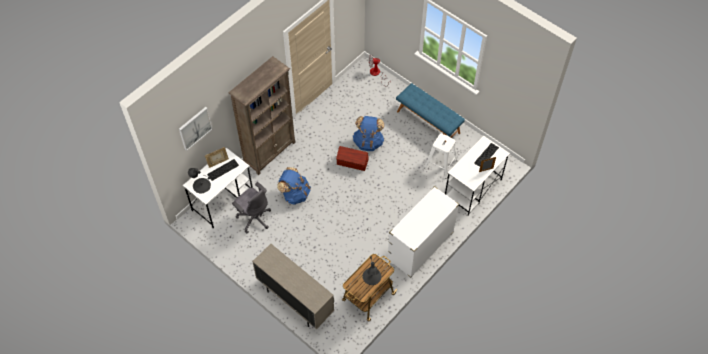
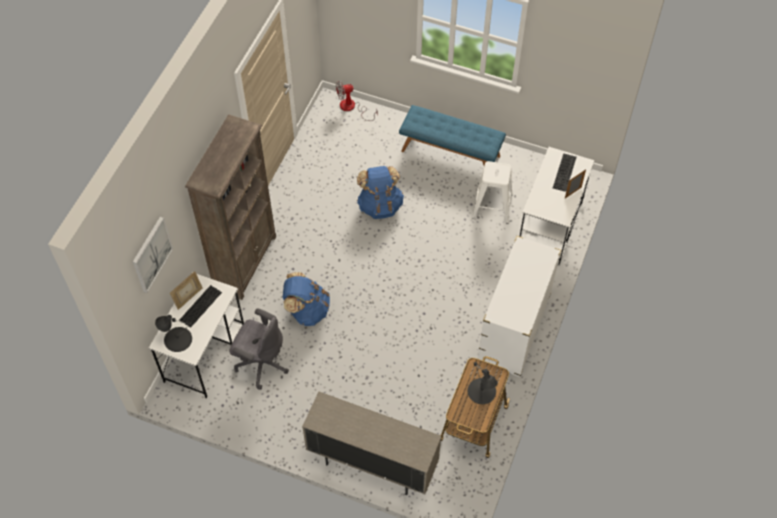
camera: 20 degrees left, 0 degrees up
(352, 162) = (370, 241): brown storage box -> none

